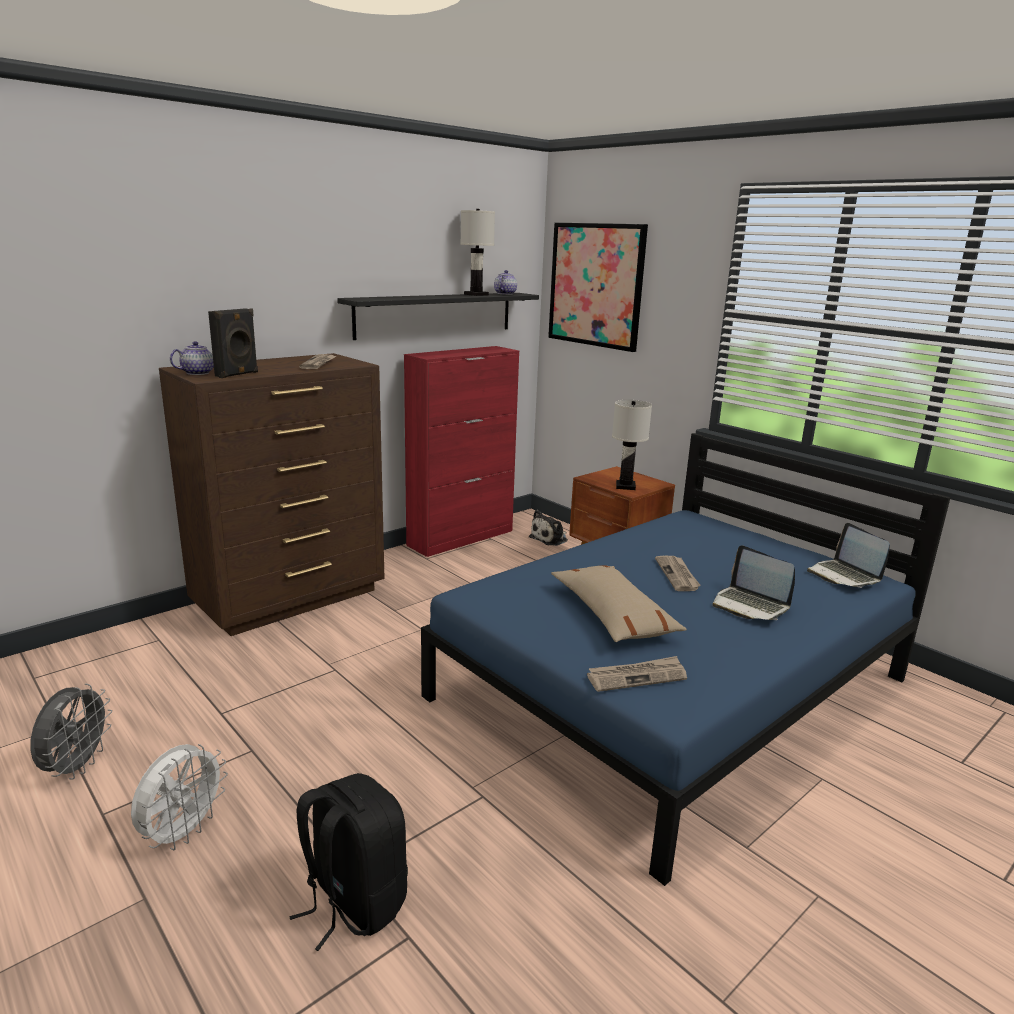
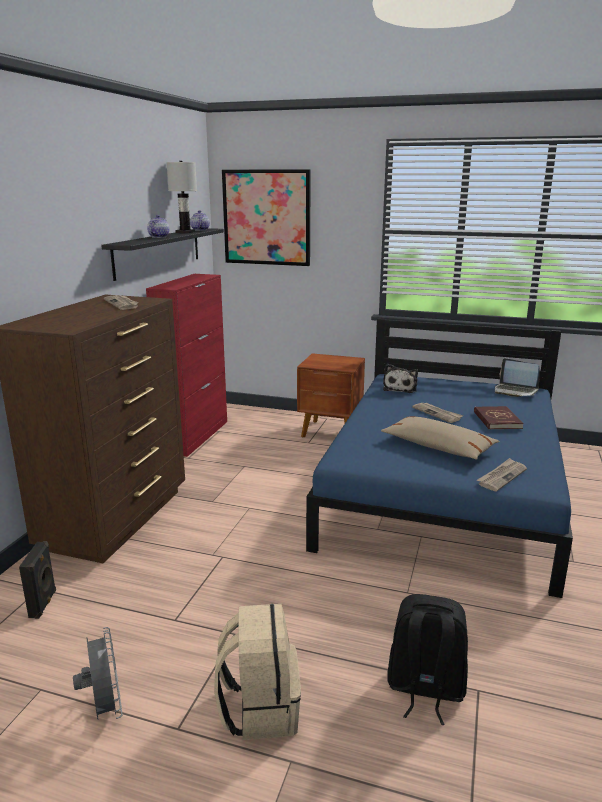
camera: 30 degrees left, 0 degrees up
(183, 832) = (259, 708): white fan -> beige backpack
(198, 373) = (46, 326): teapot -> teapot (159, 237)
(238, 374) = (85, 322): black speaker -> black speaker (44, 604)
(550, 539) = (260, 420): plush toy -> plush toy (400, 388)
(626, 486) = (339, 365): white table lamp -> none
(750, 605) = (497, 420): laptop -> red book

